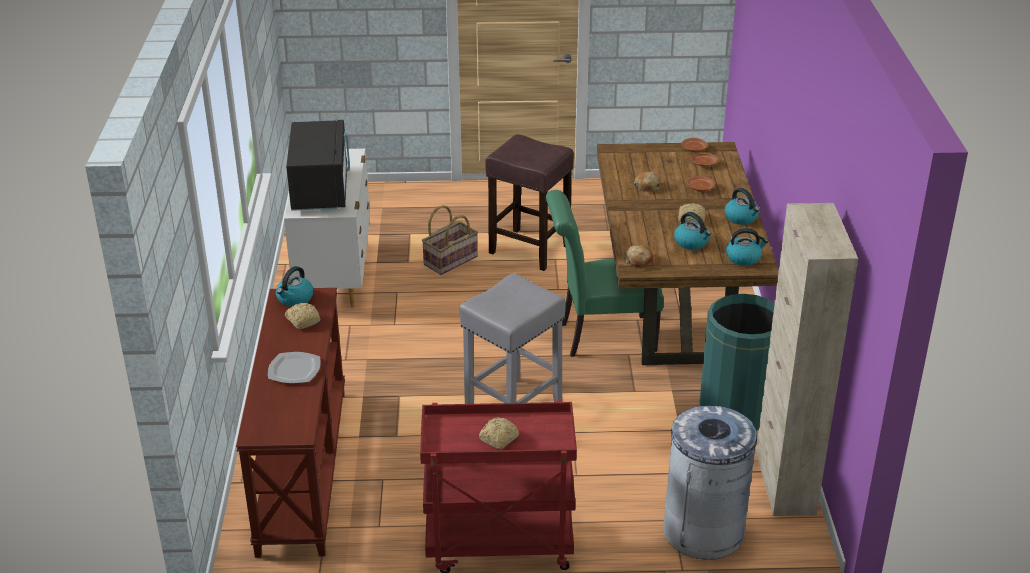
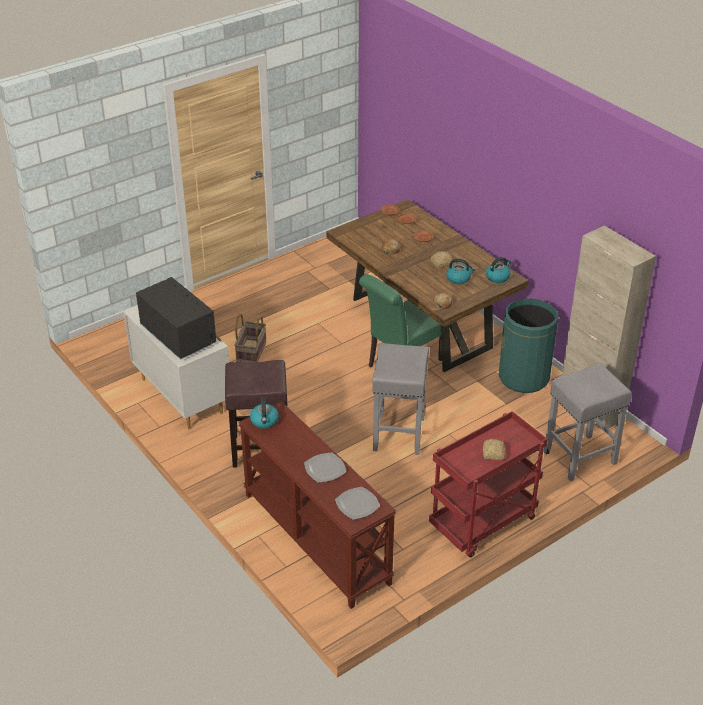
camera: 35 degrees left, 5 degrees up
(281, 419) = (357, 505): none -> plate
(303, 320) = (289, 433): bread -> none
(528, 249) = (293, 323): brown stool -> brown stool (259, 450)
(704, 531) = (579, 458): grey trash can -> grey stool
(741, 218) = (468, 251): kettle -> none

